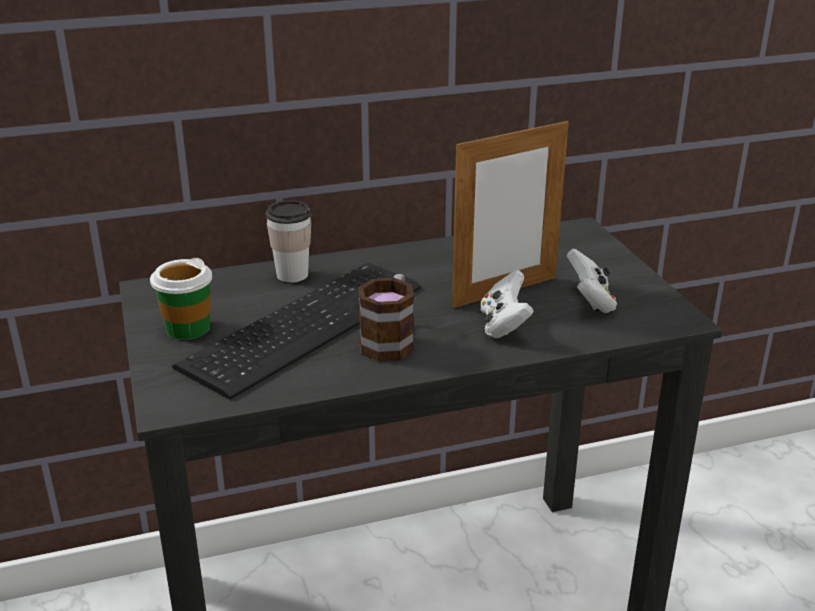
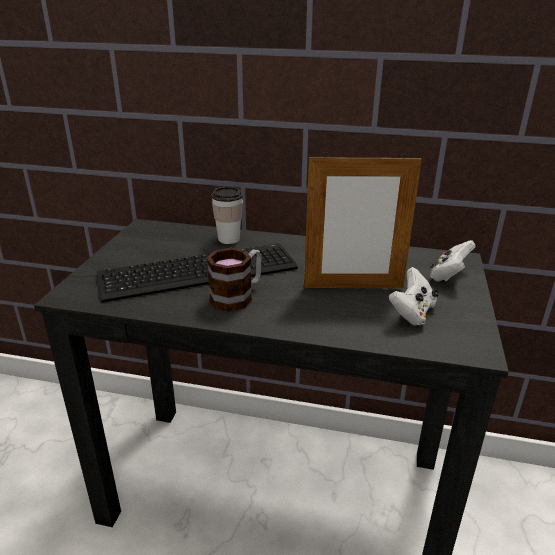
camera: 30 degrees right, 0 degrees up
(187, 328) = (134, 253): cup -> none
(504, 325) = (326, 310): white game controller -> white game controller (449, 276)

